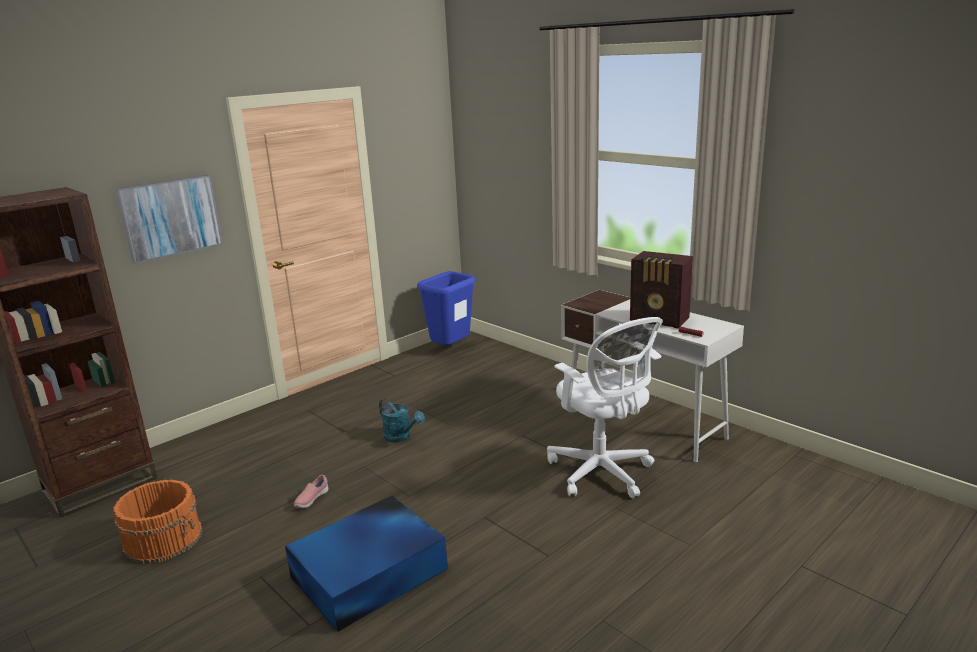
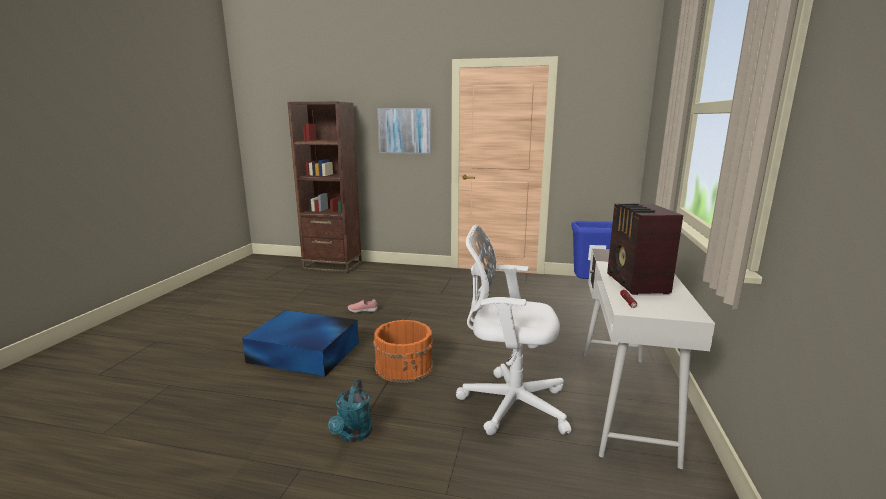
camera: 55 degrees right, 5 degrees down
(164, 538) = (301, 292): orange bucket -> orange bucket (404, 366)
(401, 437) = (456, 310): turquoise watering can -> turquoise watering can (353, 435)
(602, 473) = (508, 403): white office chair -> white office chair turned 75 degrees clockwise

